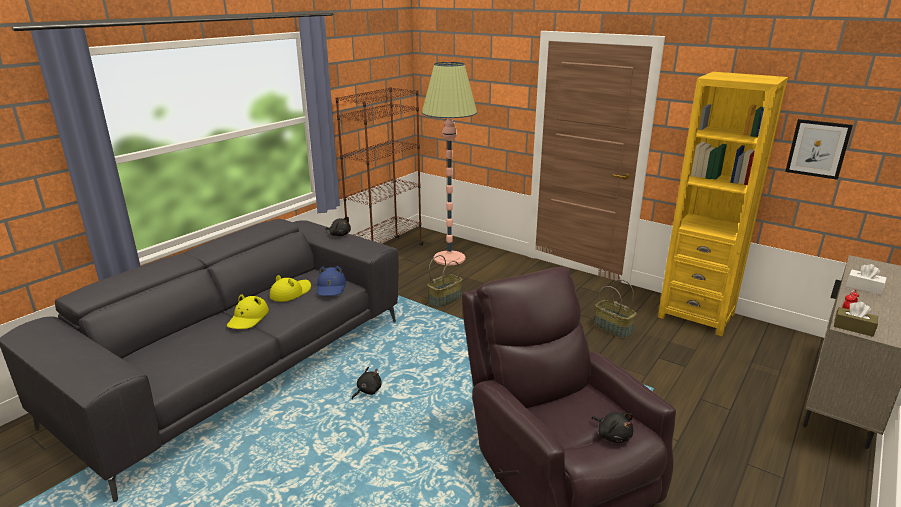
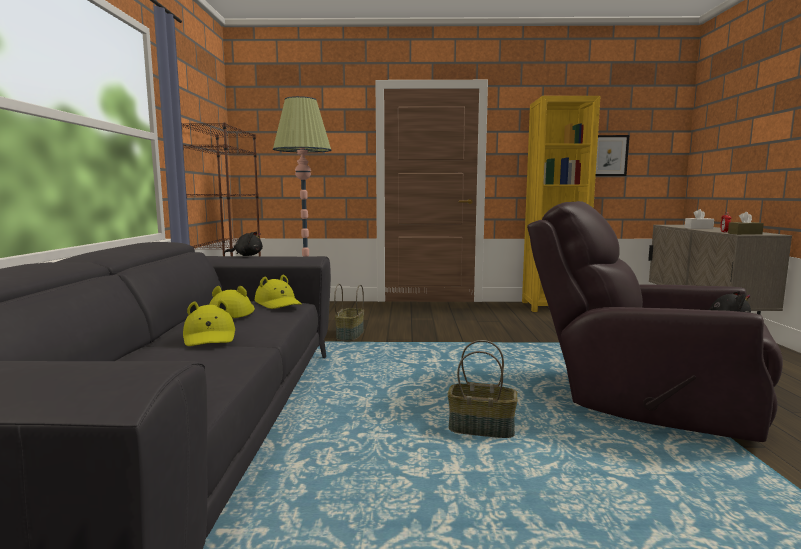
camera: 35 degrees left, 15 degrees down
(331, 287) = (278, 303): blue hat -> yellow hat
(367, 391) = (385, 410): black plush toy -> none
(613, 328) = (516, 322): basket -> basket (482, 428)

